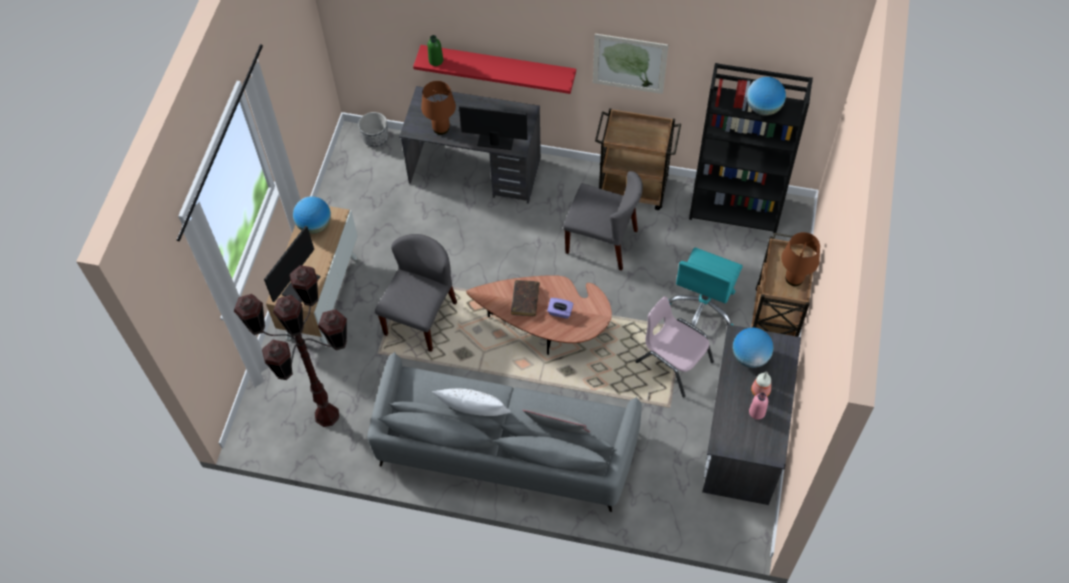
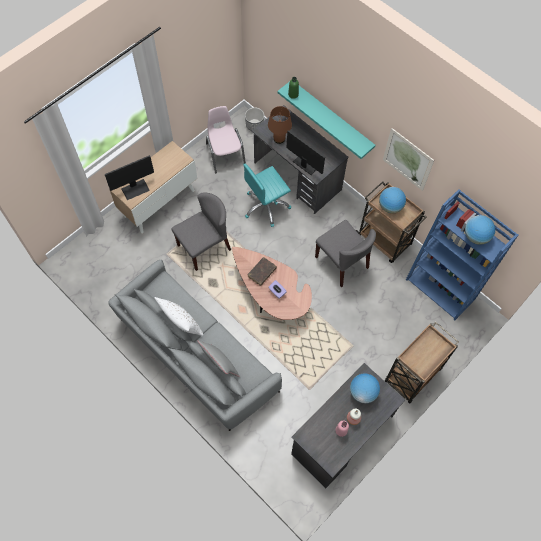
camera: 30 degrees right, 5 degrees up
(314, 225) = (168, 158): globe -> globe (390, 207)
(326, 415) = (113, 273): brown floor lamp -> none
(498, 66) = (331, 117): red shelf -> turquoise shelf
(673, 362) = (332, 363): pink chair -> pink chair (225, 154)
(703, 307) = (374, 340): turquoise office chair -> turquoise office chair (266, 206)
(736, 207) = (441, 289): black bookcase -> blue bookcase
(794, 278) = (427, 359): brown table lamp -> none

